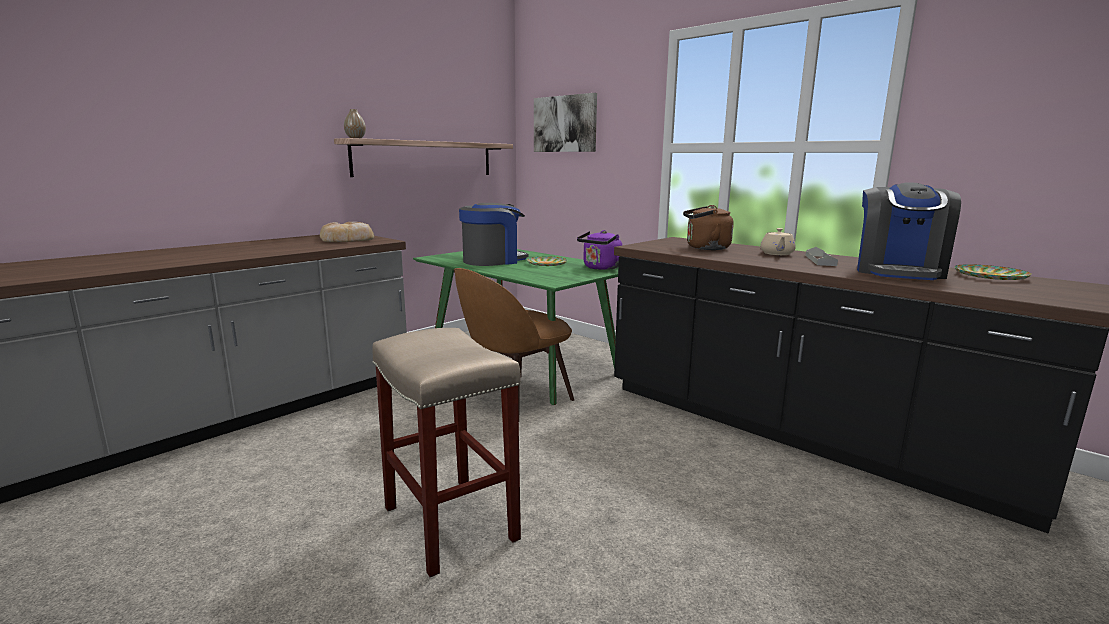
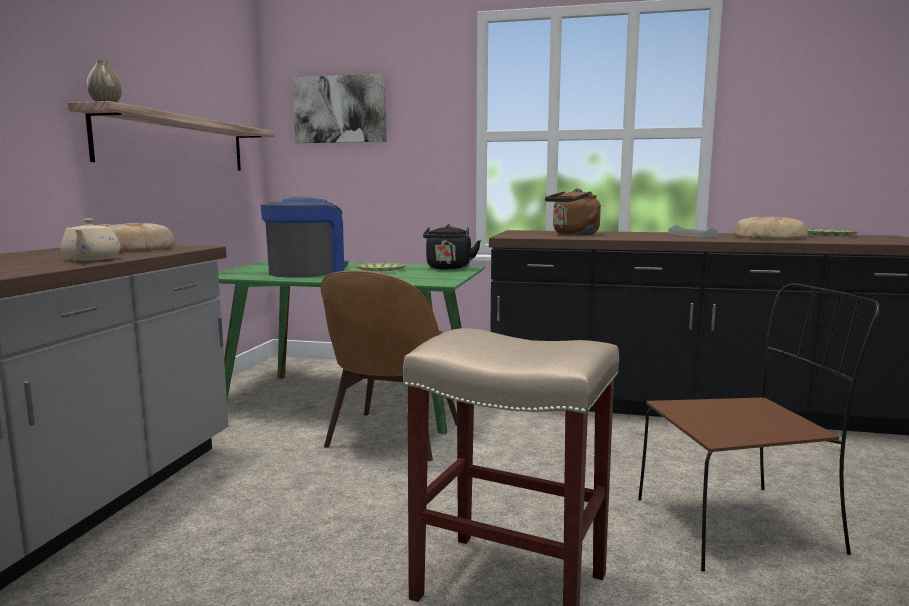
camera: 30 degrees left, 5 degrees down
(601, 268) = (448, 268): purple kettle -> black kettle
(681, 545) = (740, 525): none -> brown chair
(776, 254) = (644, 234): beige teapot -> beige teapot (91, 259)
(898, 272) = (769, 237): coffee machine -> bread

